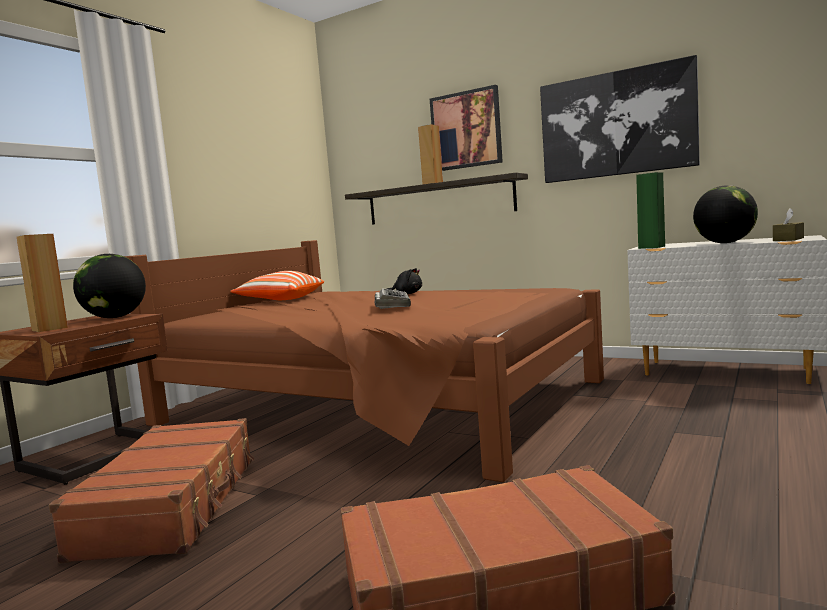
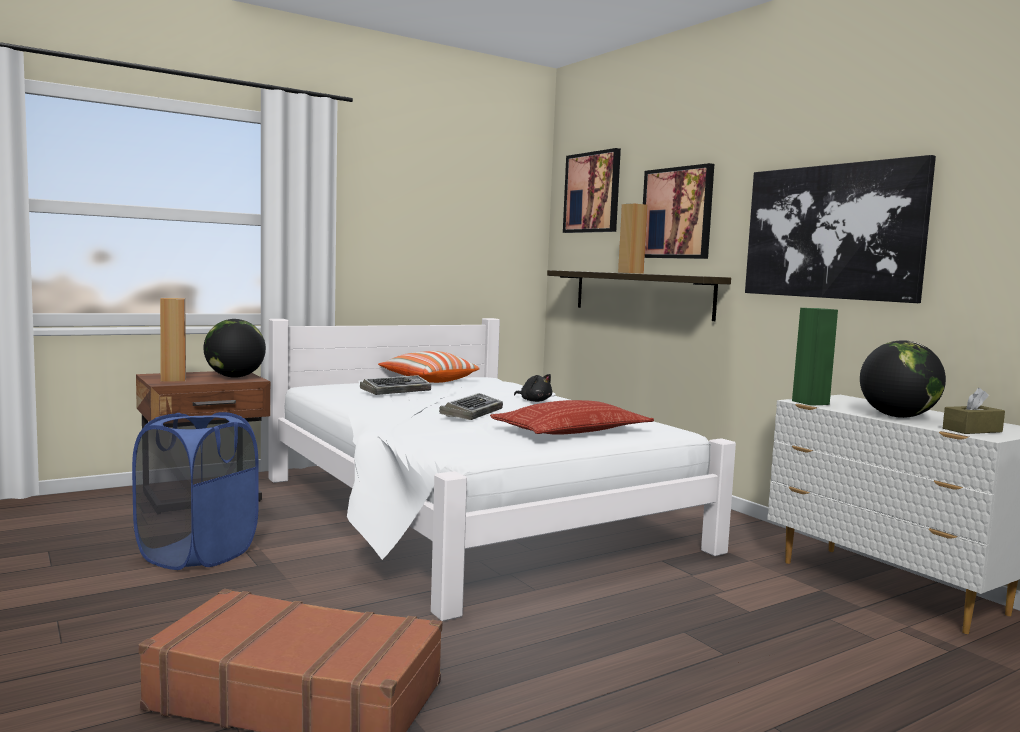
camera: 25 degrees right, 0 degrees up
(173, 505) = (197, 554): brown suitcase -> blue laundry basket
(280, 306) = (396, 391): none -> keyboard
(373, 125) = (592, 192): none -> picture
(381, 403) = (471, 513): brown bed -> white bed
(496, 300) = (572, 431): none -> pillow

